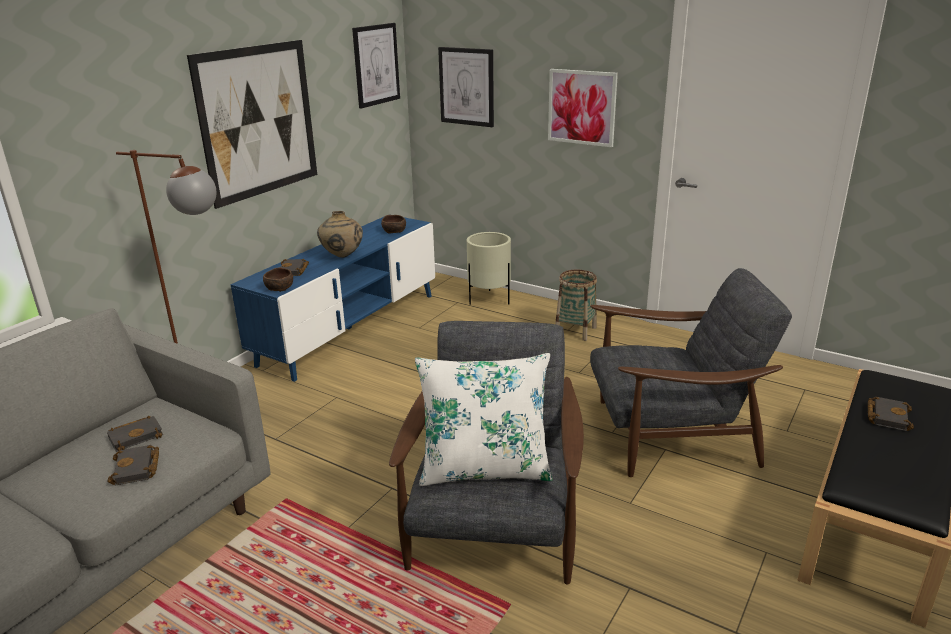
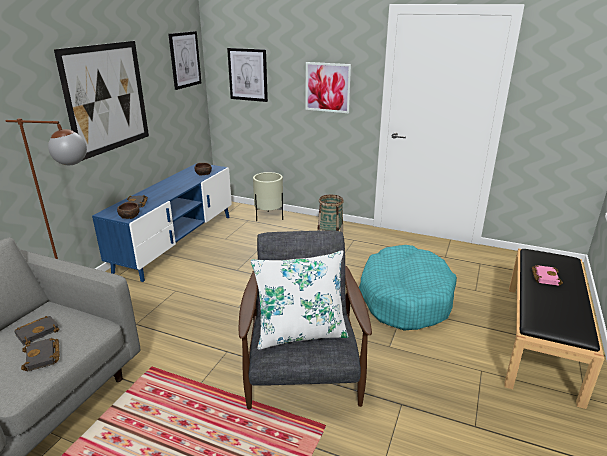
camera: 10 degrees left, 0 degrees up
(342, 257) = (170, 192): beige vase -> none
(670, 434) = (405, 298): grey armchair -> turquoise dog bed
(886, 416) = (544, 277): black book -> pink book

